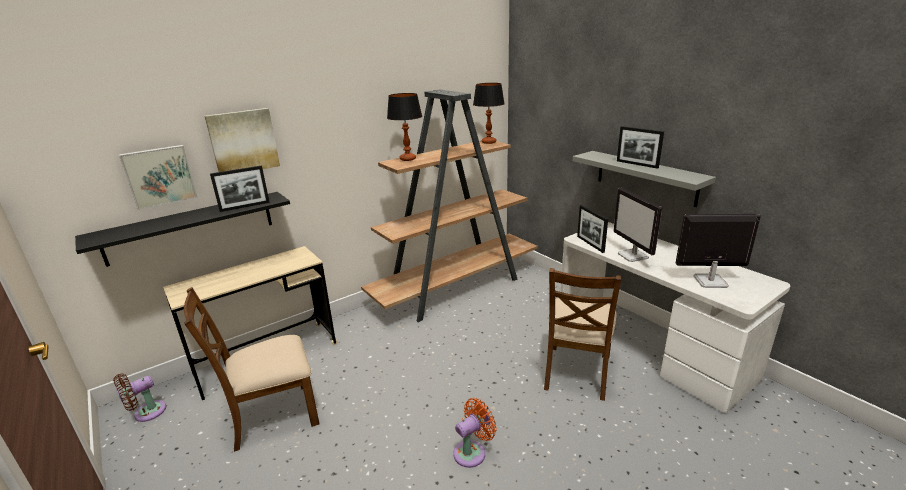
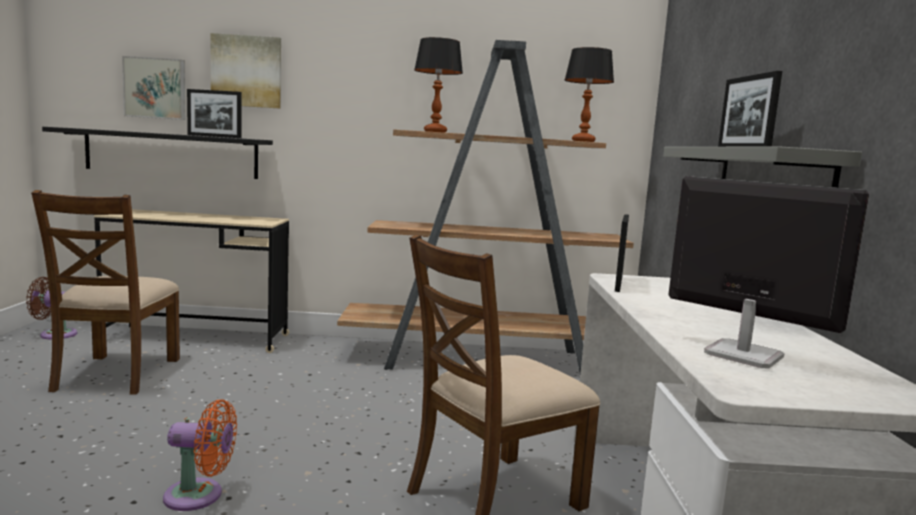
camera: 35 degrees right, 15 degrees down
(272, 415) = (116, 374): brown chair -> brown chair turned 105 degrees counterclockwise
(633, 256) = (661, 305): monitor -> none

